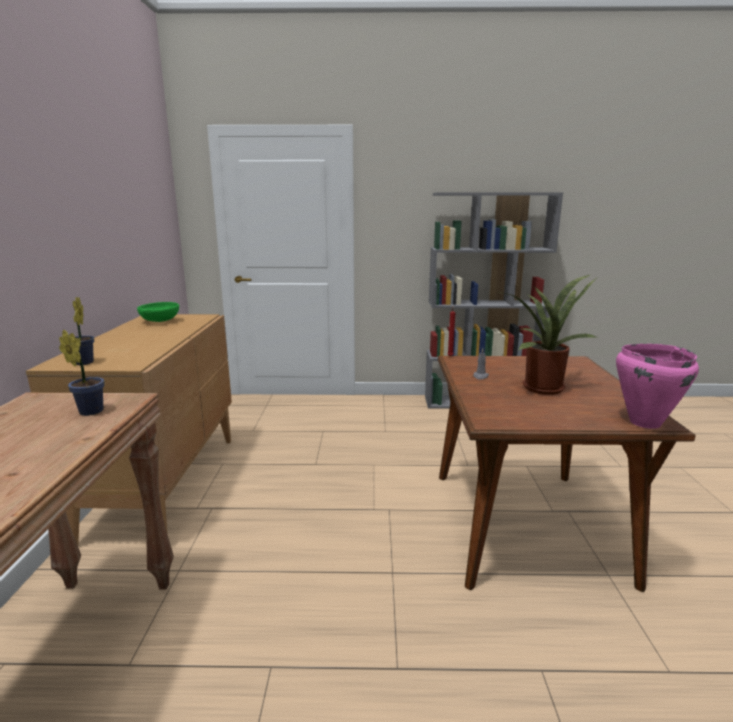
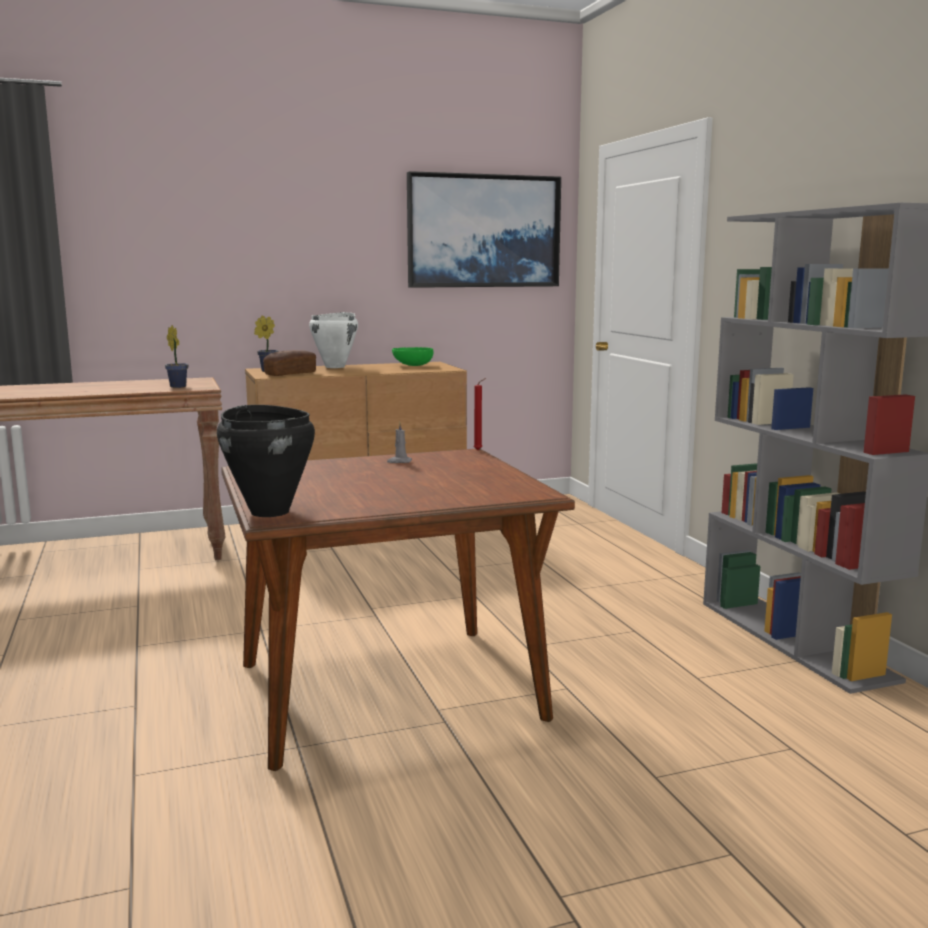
camera: 70 degrees right, 5 degrees down
(109, 340) = (335, 367): none -> white cooking pot
(131, 356) = (290, 374): none -> bread
(141, 190) = (483, 231): none -> picture
(541, 387) = (378, 480): potted plant -> none
(644, 422) = (270, 512): pink cooking pot -> black cooking pot

